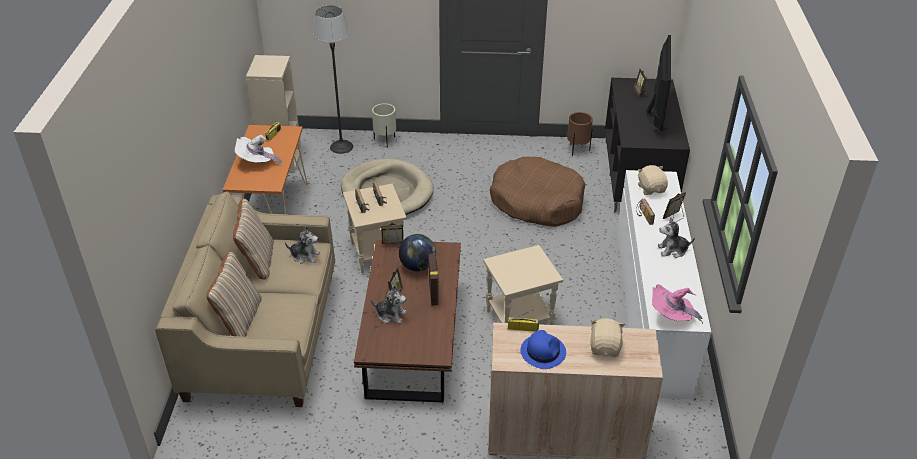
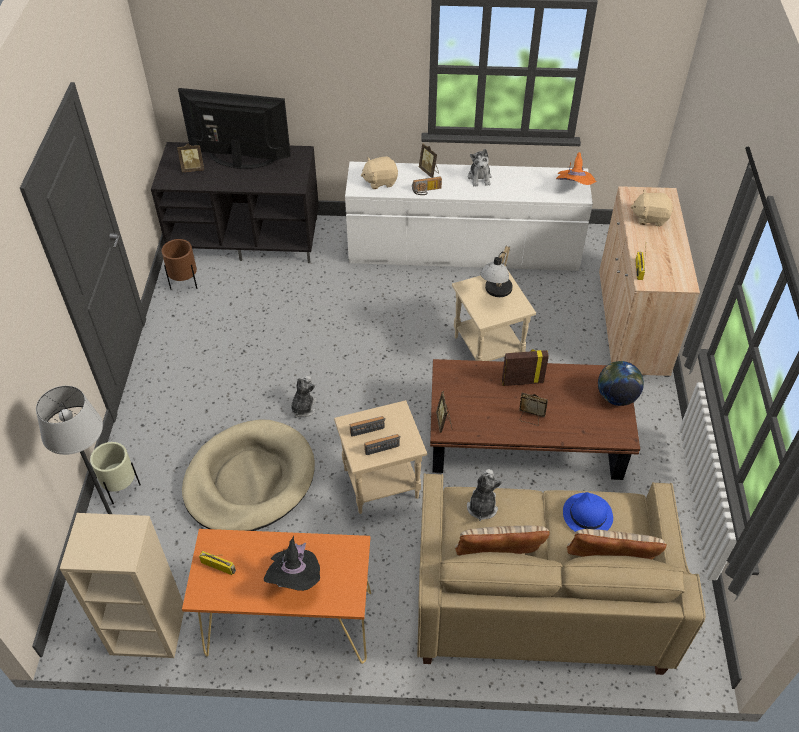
camera: 90 degrees left, 10 degrees up
(257, 162) = (295, 578): white hat -> black hat
(391, 315) = (563, 419): plush toy -> plush toy (303, 407)
(417, 266) = (479, 397): globe -> globe (616, 397)
(528, 270) = (496, 293): none -> table lamp
(537, 202) = (285, 326): brown dog bed -> none
(543, 351) = (666, 257): blue hat -> blue hat (587, 515)
(671, 317) = (573, 188): pink hat -> orange hat

